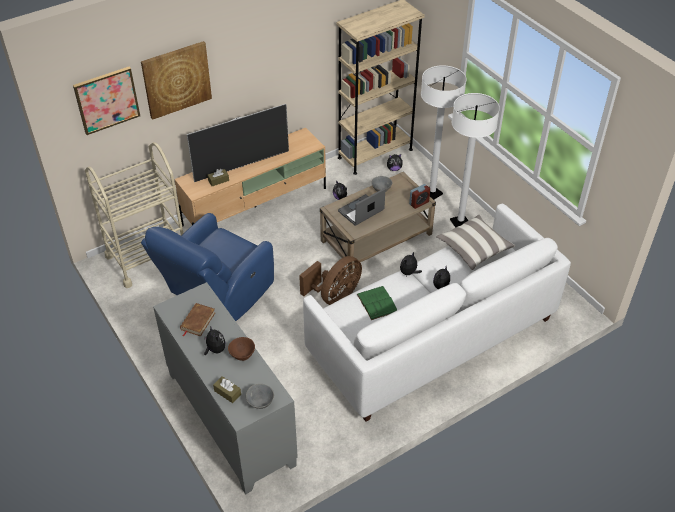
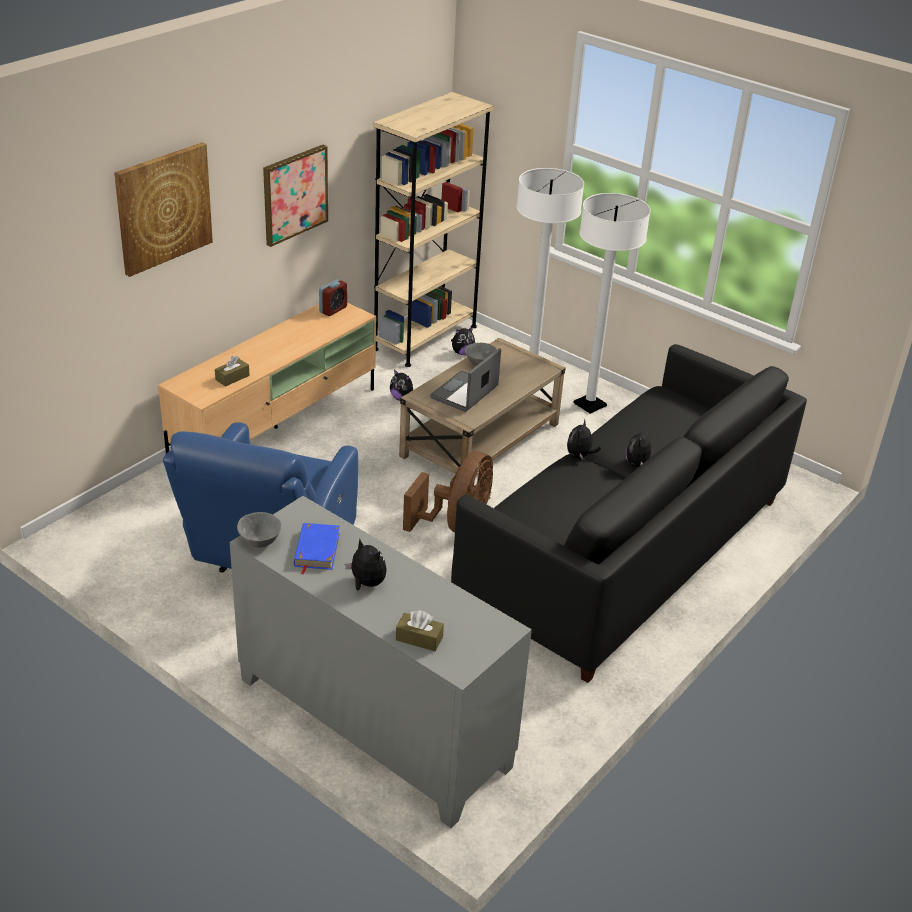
camera: 20 degrees left, 10 degrees down
(106, 100) = (63, 240): picture -> picture (294, 194)
(147, 258) = (130, 522): beige cart -> none
(197, 321) = (316, 550): brown book -> blue book
(242, 166) = (260, 354): television -> none
(243, 354) = (415, 582): brown bowl -> none
(260, 403) = (479, 643): grey bowl -> grey bowl (259, 542)
(377, 303) = (557, 498): green book -> none
(419, 203) = (543, 372): alarm clock -> alarm clock (333, 309)
(432, 336) = (625, 551): white sofa -> black sofa
(474, 248) = (656, 411): pillow -> none

